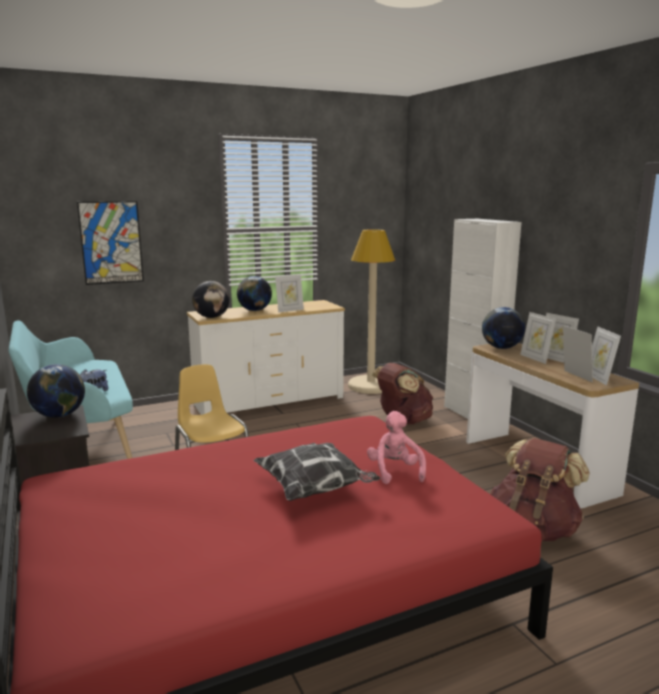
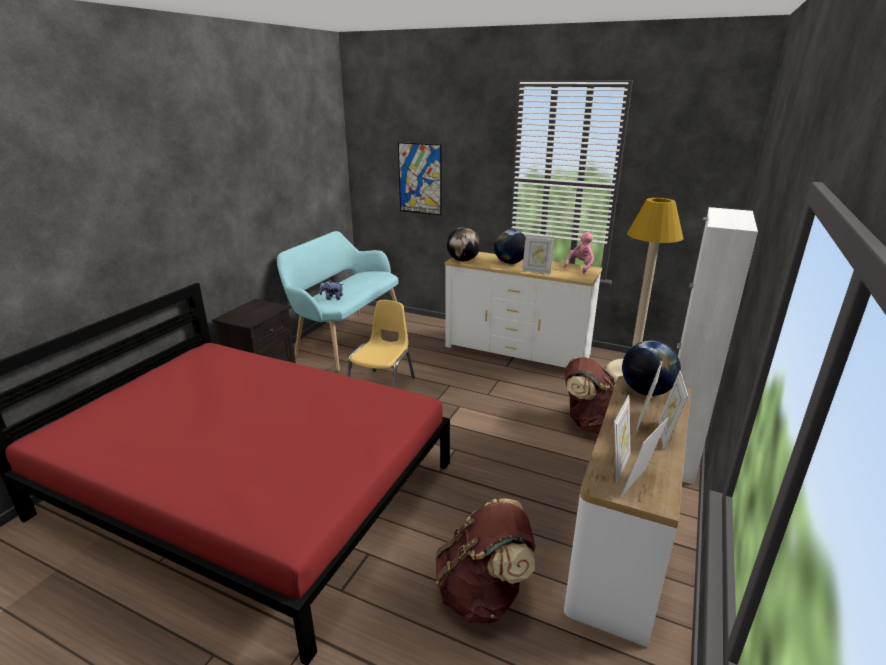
camera: 50 degrees right, 10 degrees up
(59, 415) = (267, 308): globe -> none
(315, 490) = (267, 433): pillow -> none
(395, 471) = (331, 453): pink plush toy -> pink plush toy (580, 267)

